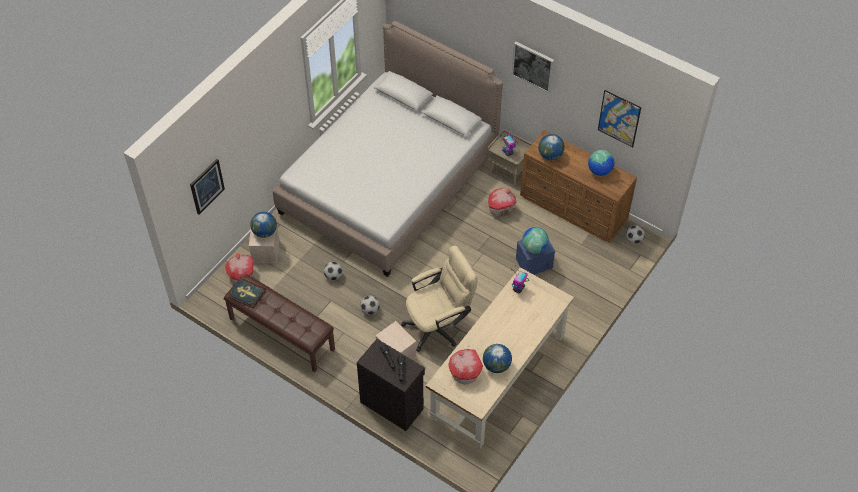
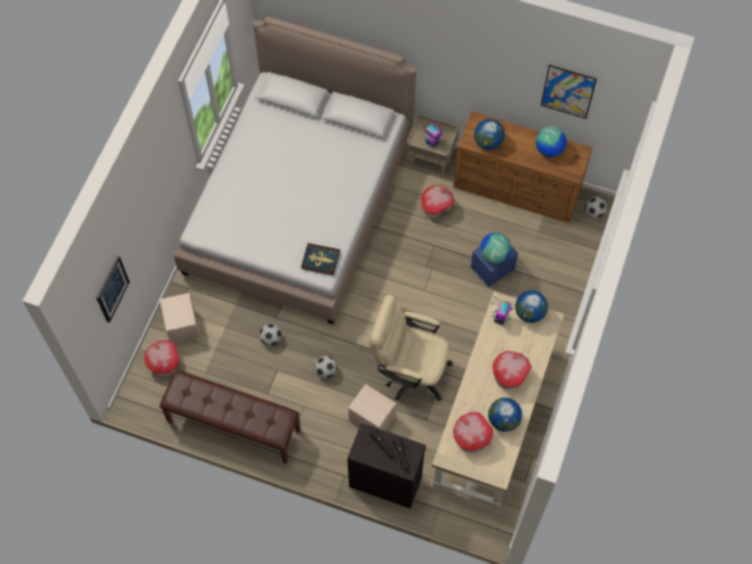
camera: 15 degrees left, 10 degrees up
(246, 293) = (186, 395): book -> book (320, 260)
(265, 232) = (180, 309): globe -> globe (530, 313)
(439, 325) = (409, 371): beige office chair -> beige office chair turned 120 degrees counterclockwise
(512, 333) = (509, 375): none -> toy house
(533, 66) = (454, 48): picture -> none

